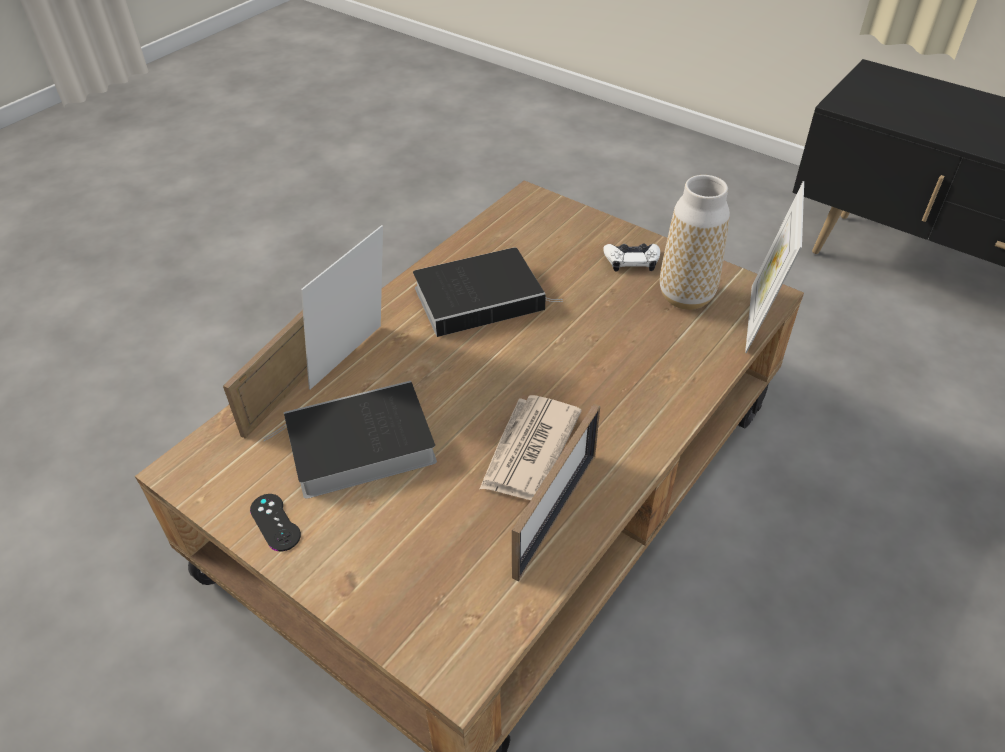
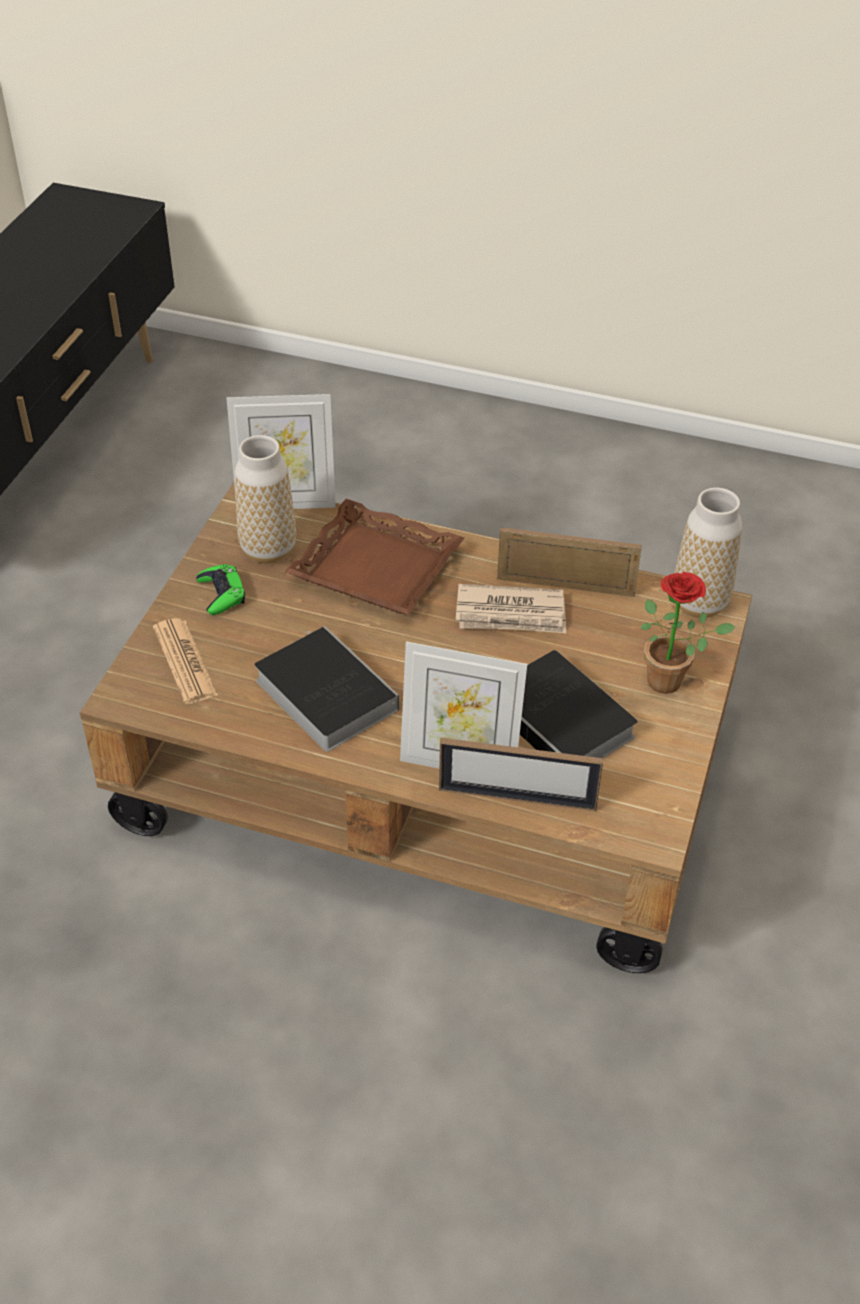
camera: 110 degrees left, 0 degrees up
(275, 522) = (668, 746): black game controller -> none
(360, 563) = (671, 681): none -> potted plant
(471, 649) = (699, 603): none -> vase
(554, 231) = (185, 662): none -> newspaper
(631, 260) = (221, 594): white game controller -> green game controller
(636, 362) = (375, 568): none -> brown tray

